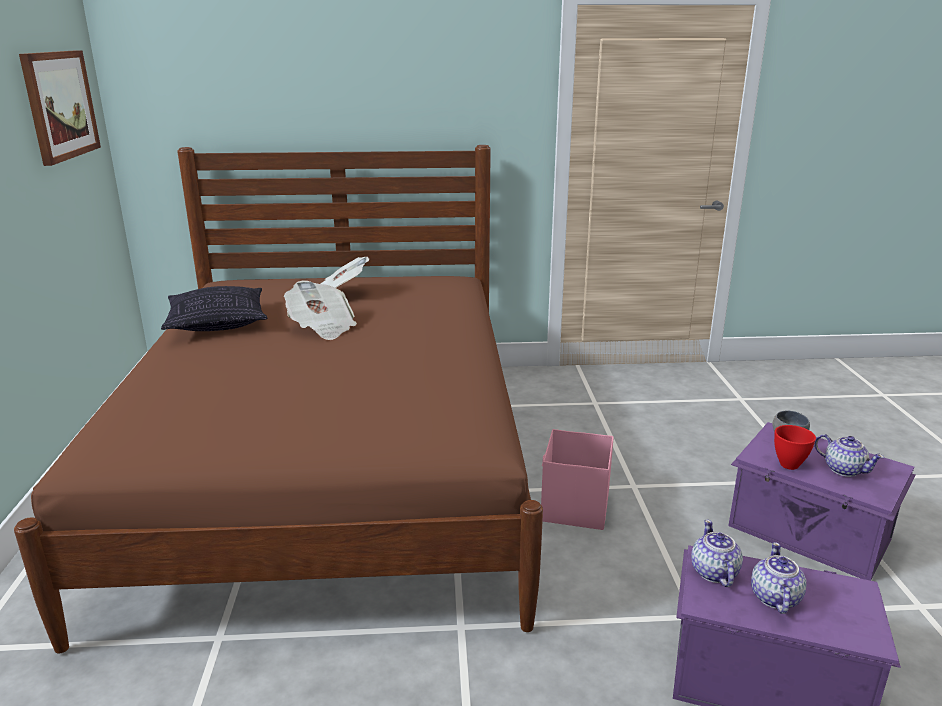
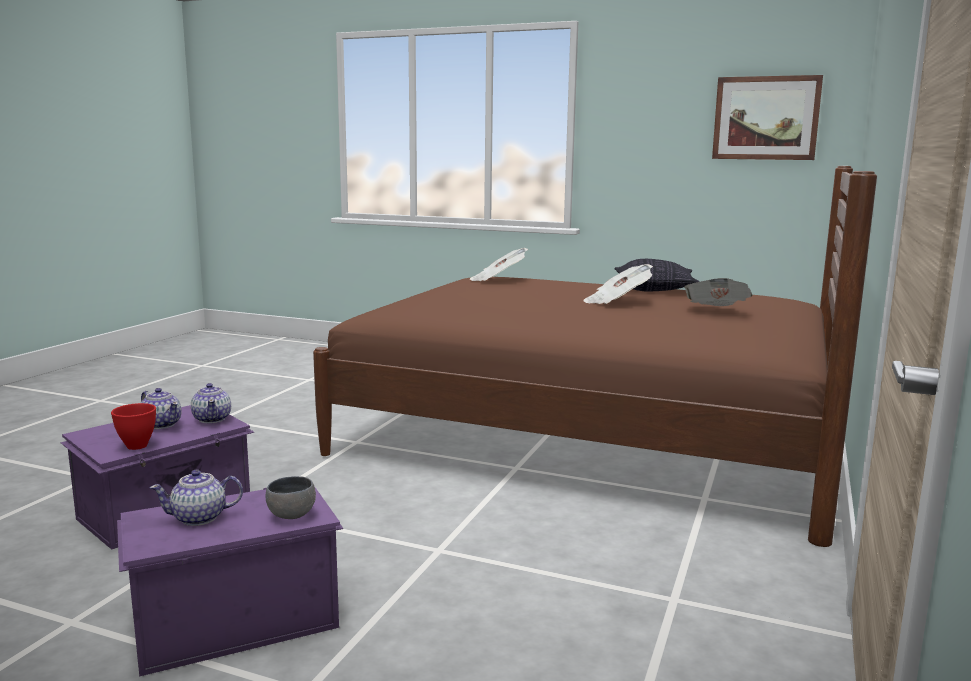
camera: 115 degrees right, 10 degrees down
(177, 412) = (498, 280): none -> newspaper
(574, 508) = (435, 509): pink storage box -> none
(713, 573) = (212, 419): teapot -> teapot turned 45 degrees clockwise
(789, 464) = (256, 497): red bowl -> red bowl (137, 446)

